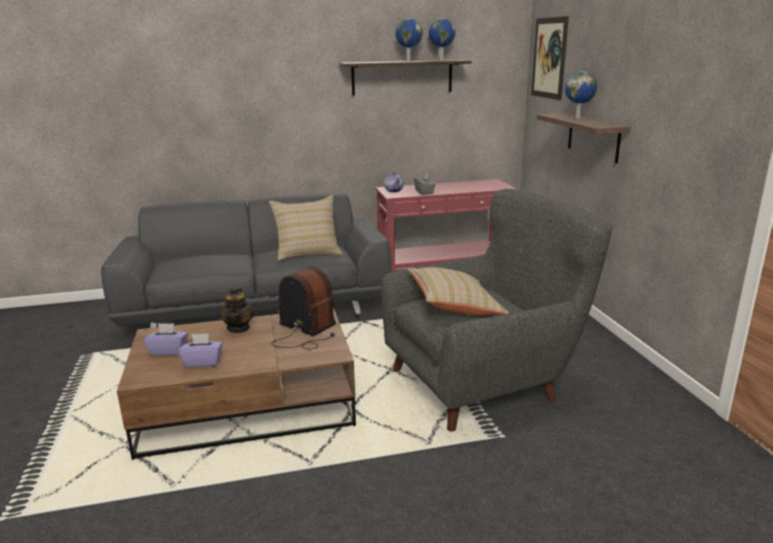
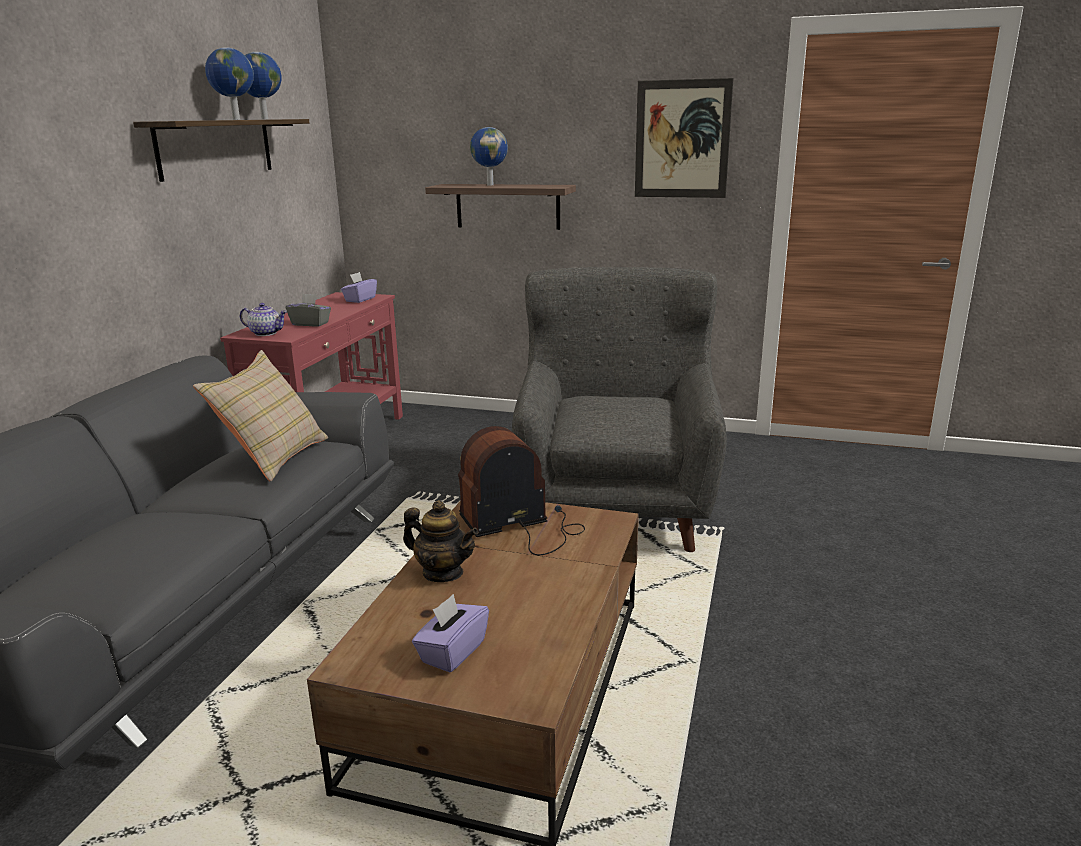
camera: 60 degrees left, 0 degrees up
(203, 362) = (532, 623): purple tissue box -> purple tissue box (360, 299)
(454, 307) = (617, 416): beige pillow -> none
(549, 58) = (386, 116): picture -> picture (682, 139)

